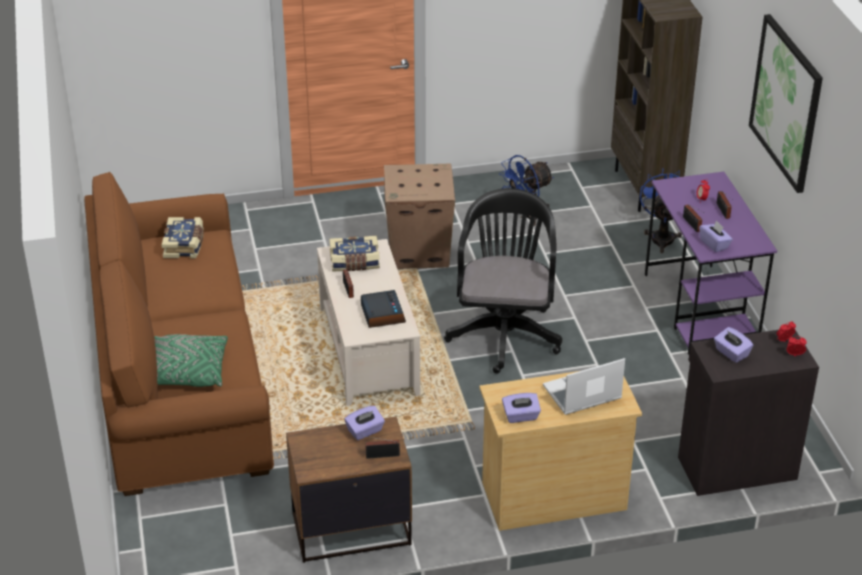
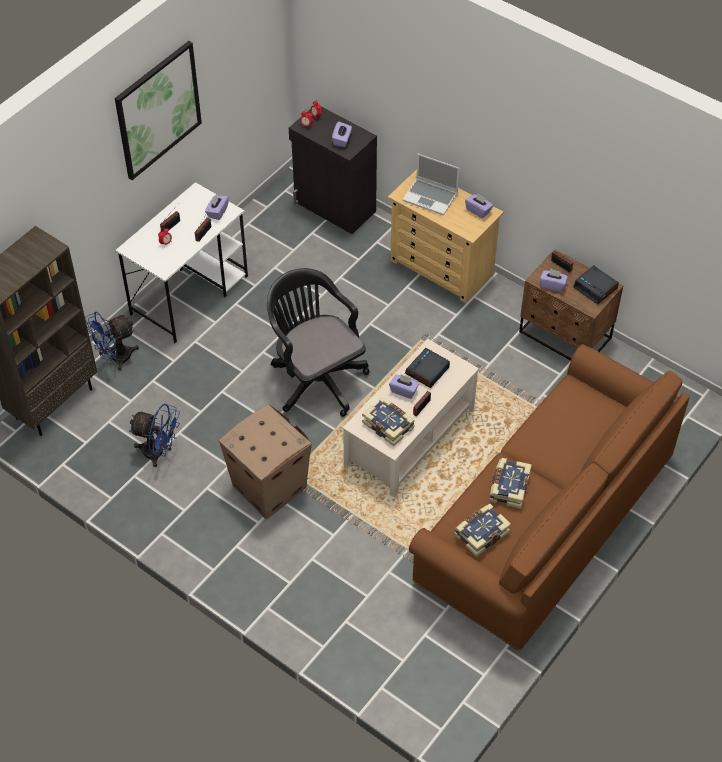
camera: 130 degrees left, 15 degrees up
(188, 372) = (594, 420): green pillow -> none
(201, 282) = (508, 487): none -> book
(321, 460) = (596, 288): none -> alarm clock
(379, 289) = (404, 390): none -> purple tissue box
(504, 332) = (316, 378): black office chair -> black office chair turned 90 degrees clockwise
(700, 309) = (190, 294): purple desk -> white desk

